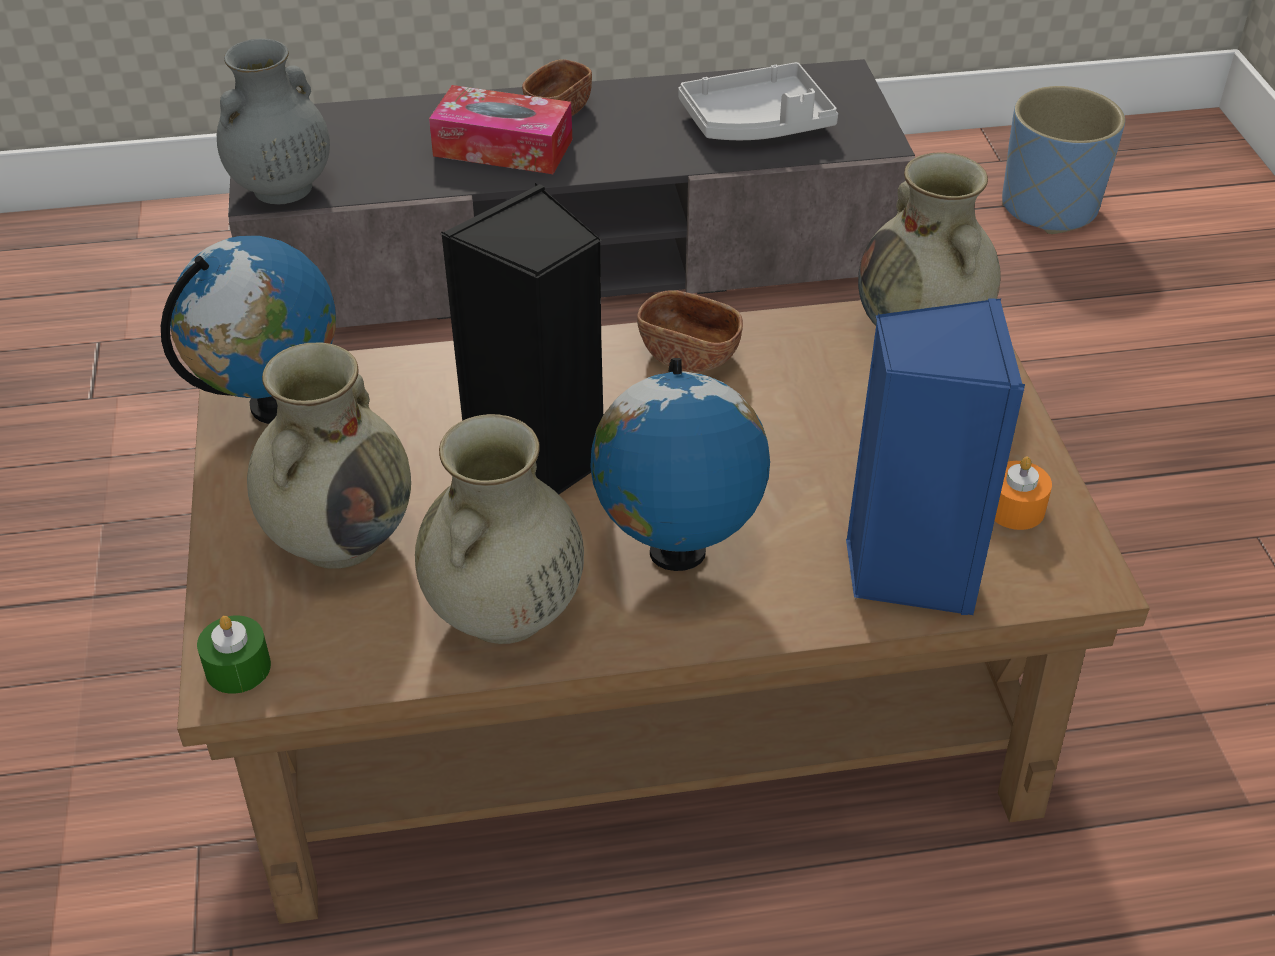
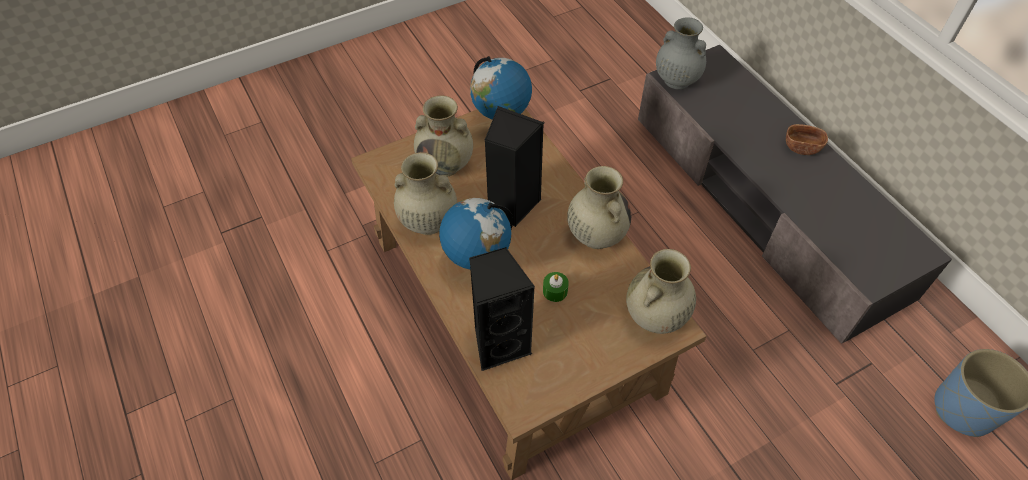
camera: 70 degrees right, 10 degrees up
(238, 668) = (379, 162): green candle -> green candle (555, 291)
(503, 147) = (756, 138): tissue box -> none
(689, 354) = (595, 235): brown bowl -> beige vase
(757, 123) = (849, 227): grey tray -> none
(908, 568) = (499, 343): blue speaker -> black speaker
(1015, 508) = (552, 376): orange candle -> none

